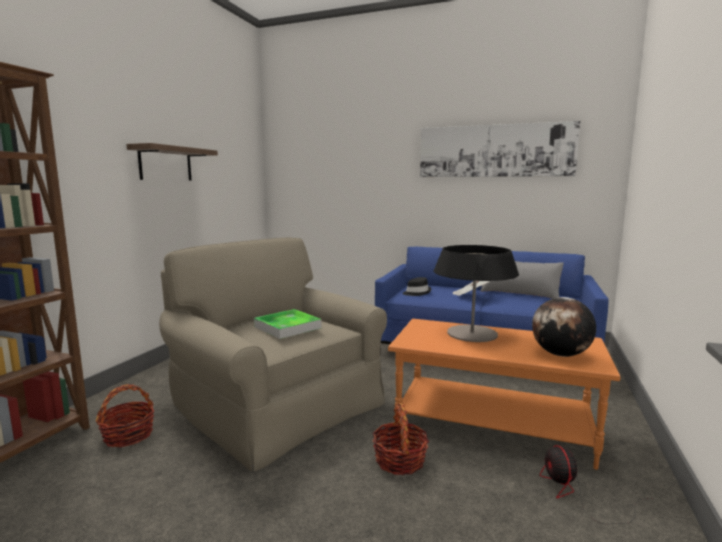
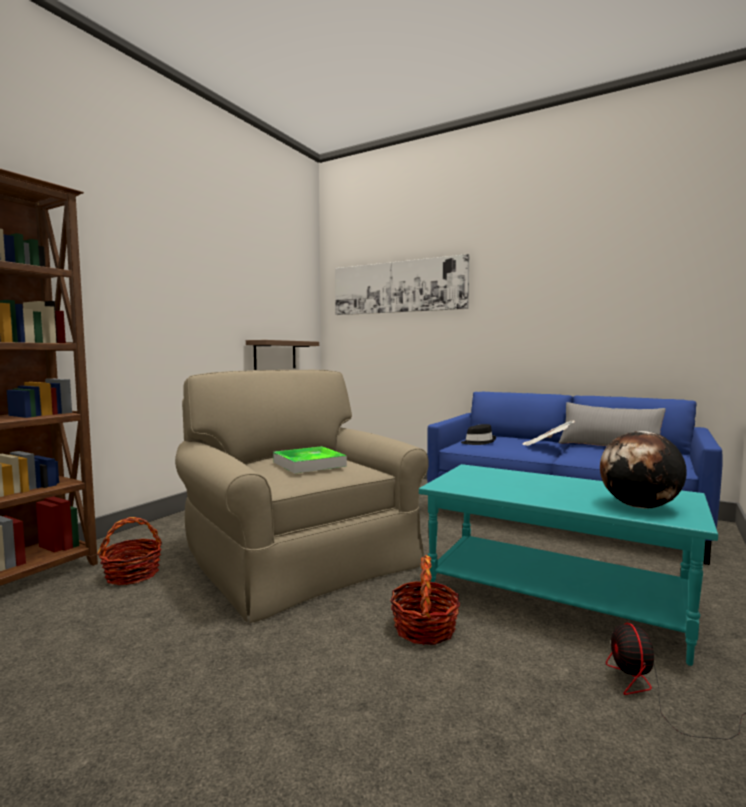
camera: 10 degrees right, 5 degrees down
(165, 164) = (208, 296): shelf -> shelf (275, 355)
(472, 333) = (529, 481): table lamp -> none
(493, 425) = (556, 600): orange coffee table -> turquoise coffee table
(494, 151) = (578, 278): picture -> picture (398, 287)

